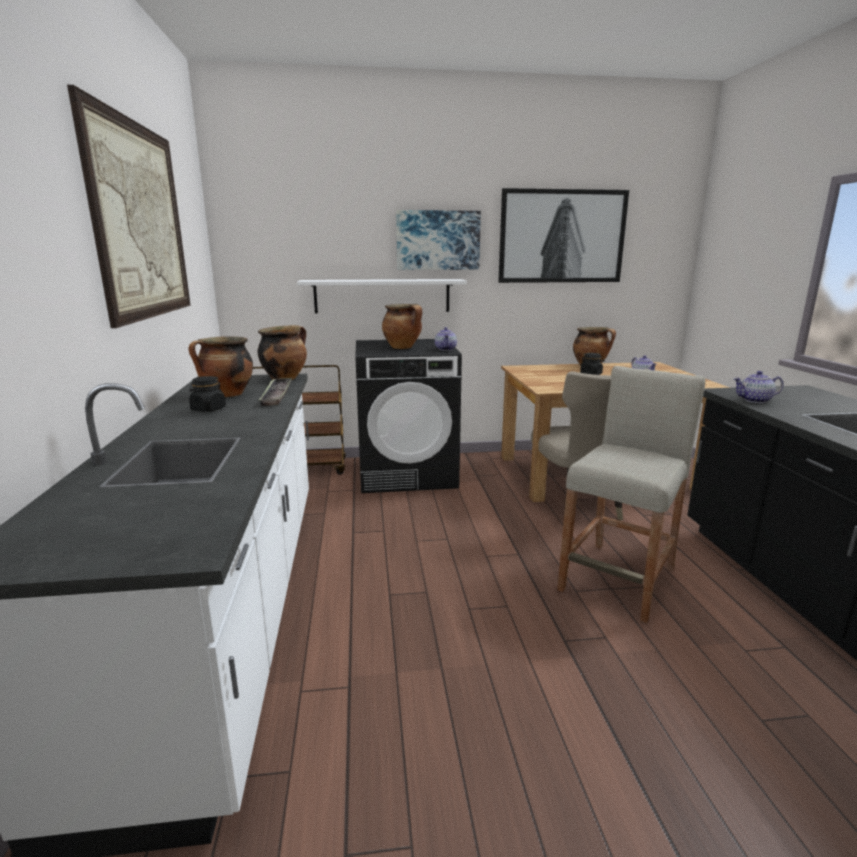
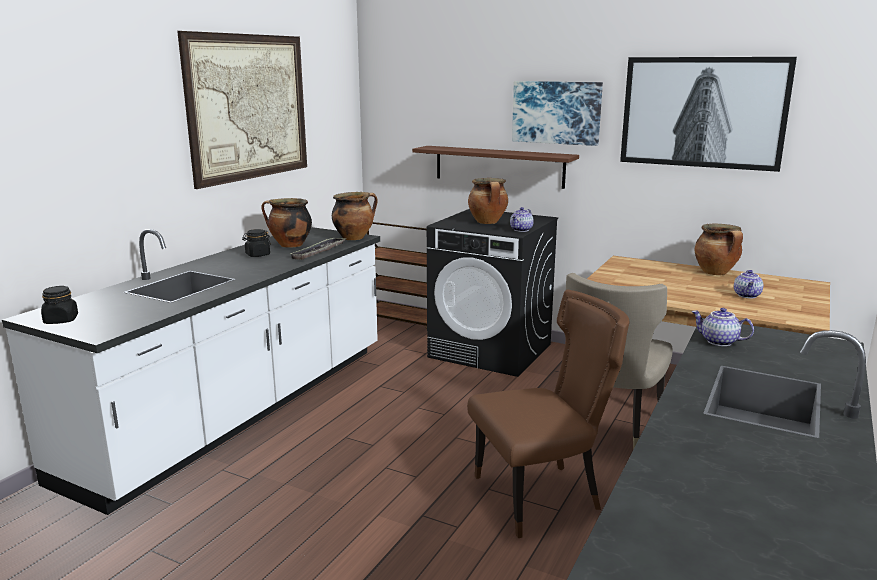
camera: 35 degrees right, 0 degrees up
(382, 296) = (498, 166): white shelf -> brown shelf
(591, 374) = (688, 282): black jar -> black jar (61, 320)
(618, 579) = (542, 495): beige stool -> brown chair

